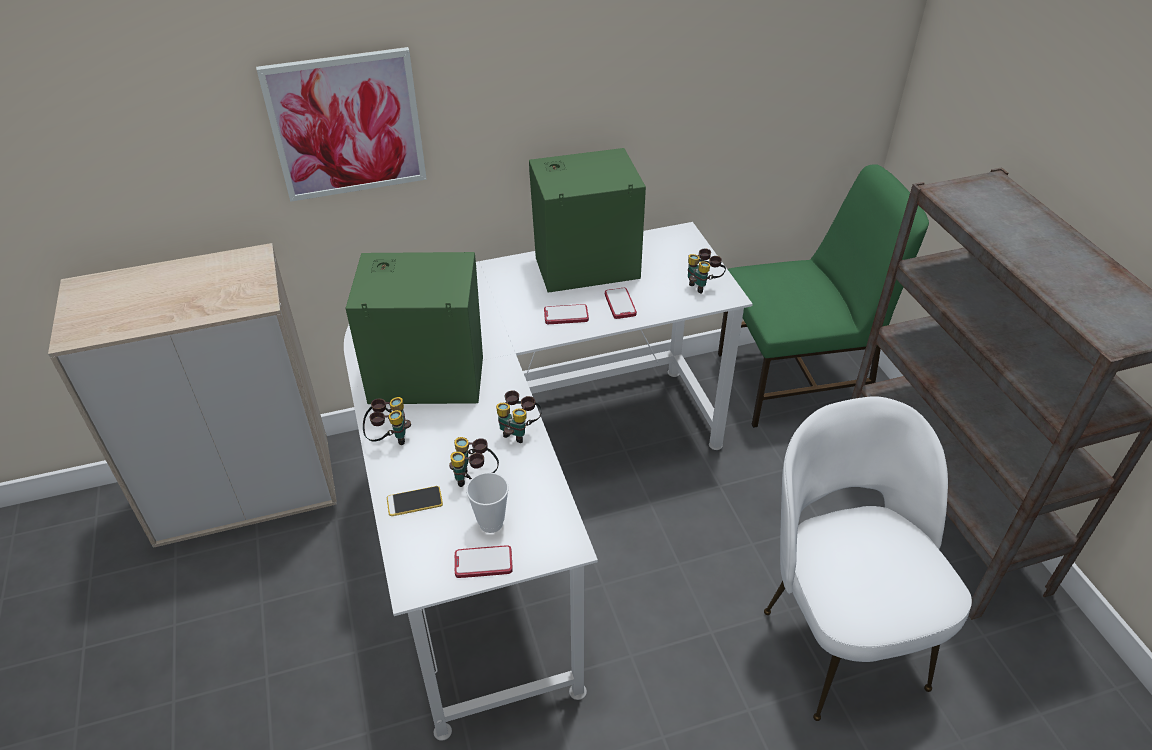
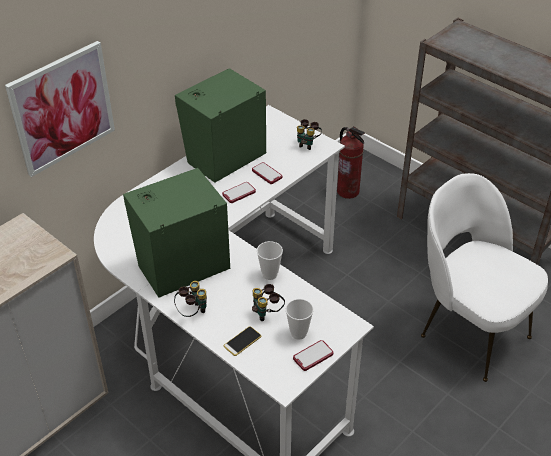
camera: 30 degrees left, 0 degrees up
(519, 430) = (269, 274): binoculars -> cup
(795, 381) = (348, 191): green chair -> fire extinguisher

